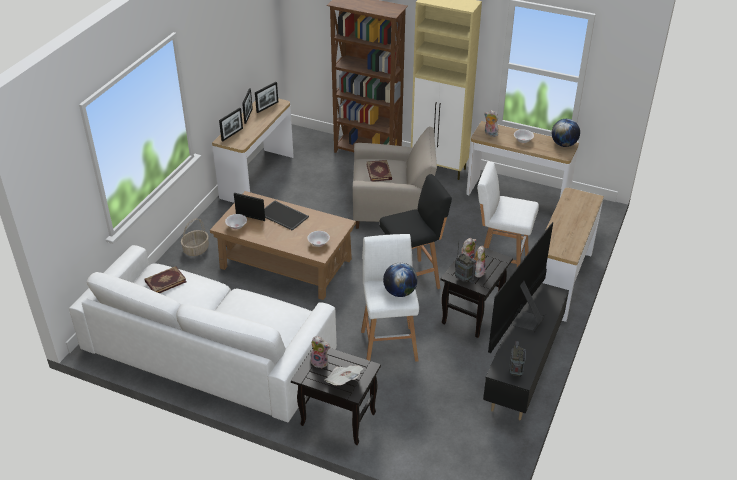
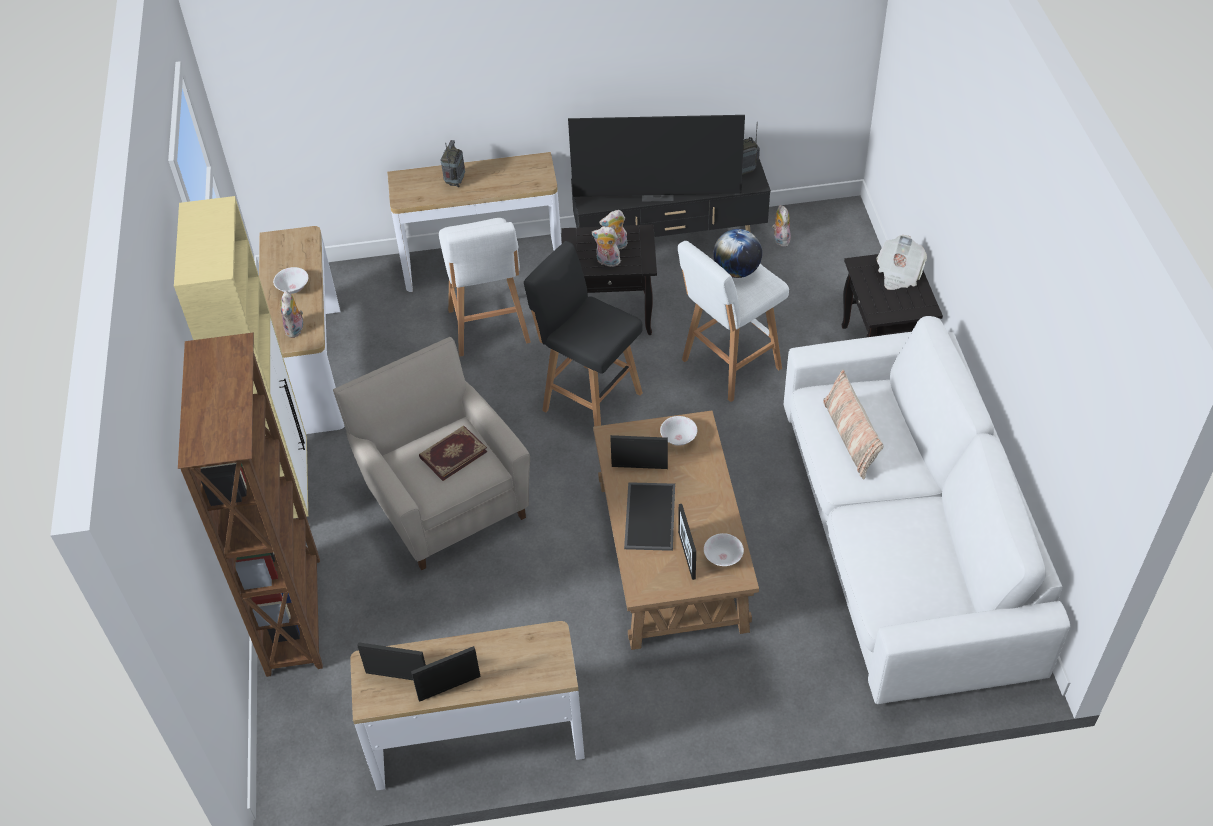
camera: 120 degrees left, 10 degrees up
(165, 281) = (898, 578): book -> none
(196, 249) = (735, 696): basket -> none
(232, 134) = (530, 670): picture frame -> picture frame (639, 466)
(259, 311) = (850, 437): none -> pillow
(320, 362) = (892, 305): plush toy -> plush toy (780, 239)
(463, 279) = (641, 252): radio -> radio (455, 182)
(564, 144) = (275, 245): globe -> none

